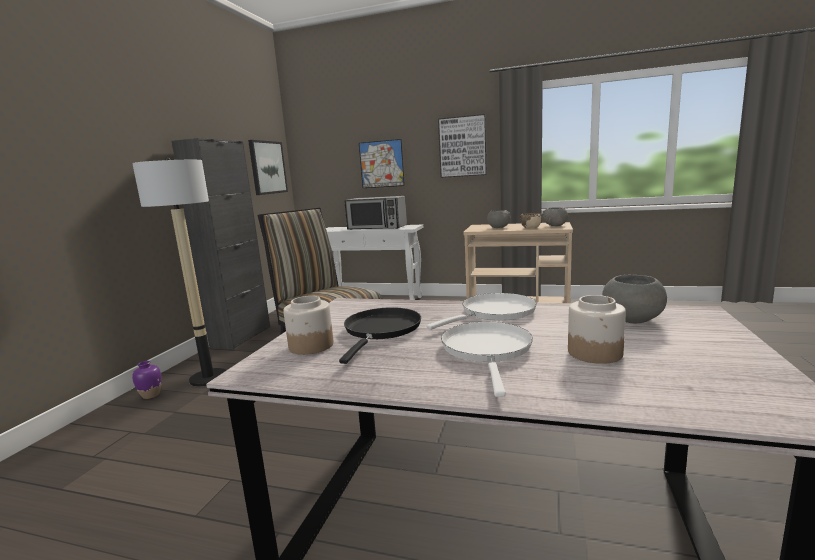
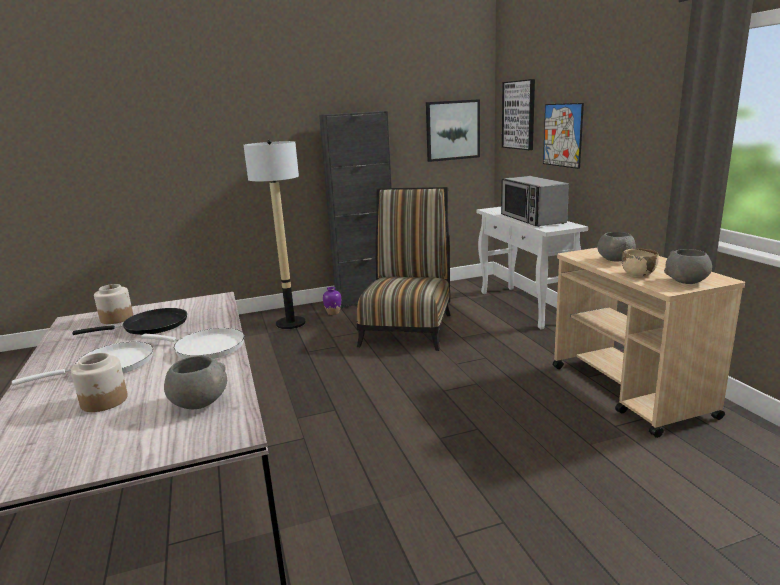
camera: 55 degrees right, 5 degrees up
(151, 395) = (254, 320): purple vase -> purple vase (333, 312)
(462, 146) = (645, 121): picture -> picture (519, 115)

